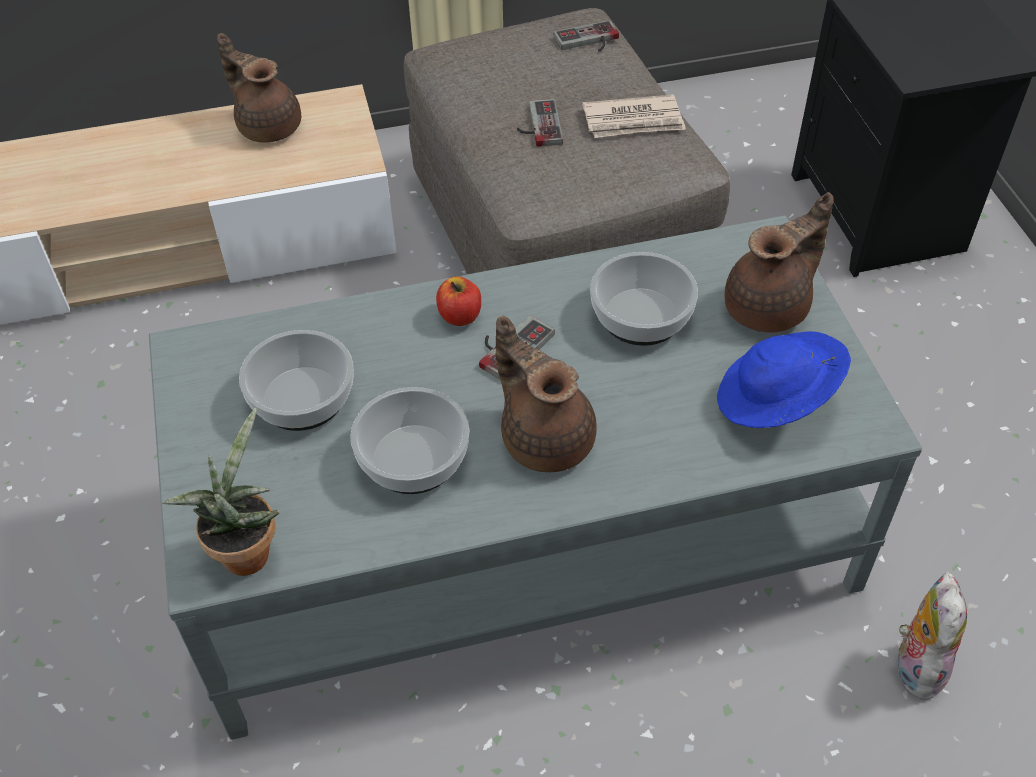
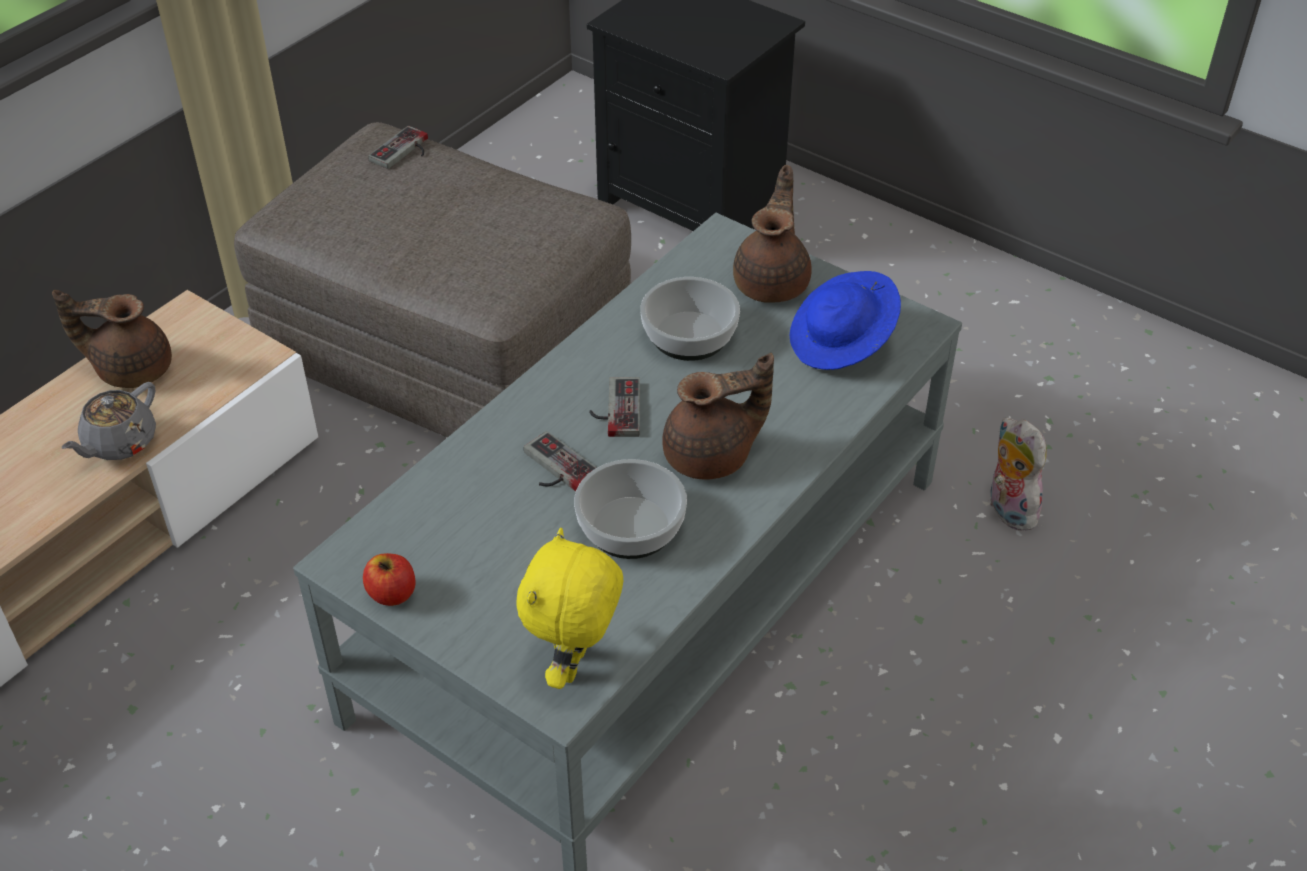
camera: 40 degrees left, 5 degrees down
(206, 177) = (119, 443): none -> grey teapot
(245, 550) = (575, 666): potted plant -> yellow plush toy
(301, 397) = (490, 536): bowl -> none
(460, 316) = (551, 408): apple -> apple (392, 594)
(537, 125) = (434, 239): game controller -> game controller (555, 469)
(545, 437) = (712, 456): brown teapot -> brown teapot turned 150 degrees clockwise
(634, 121) = (512, 199): newspaper -> none

